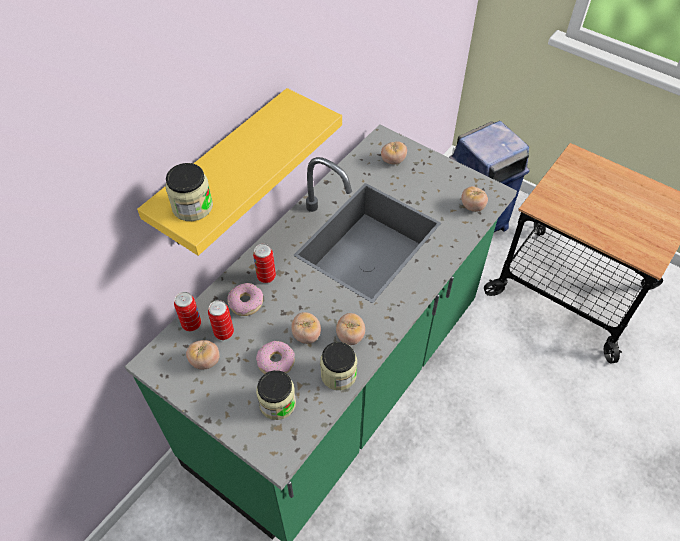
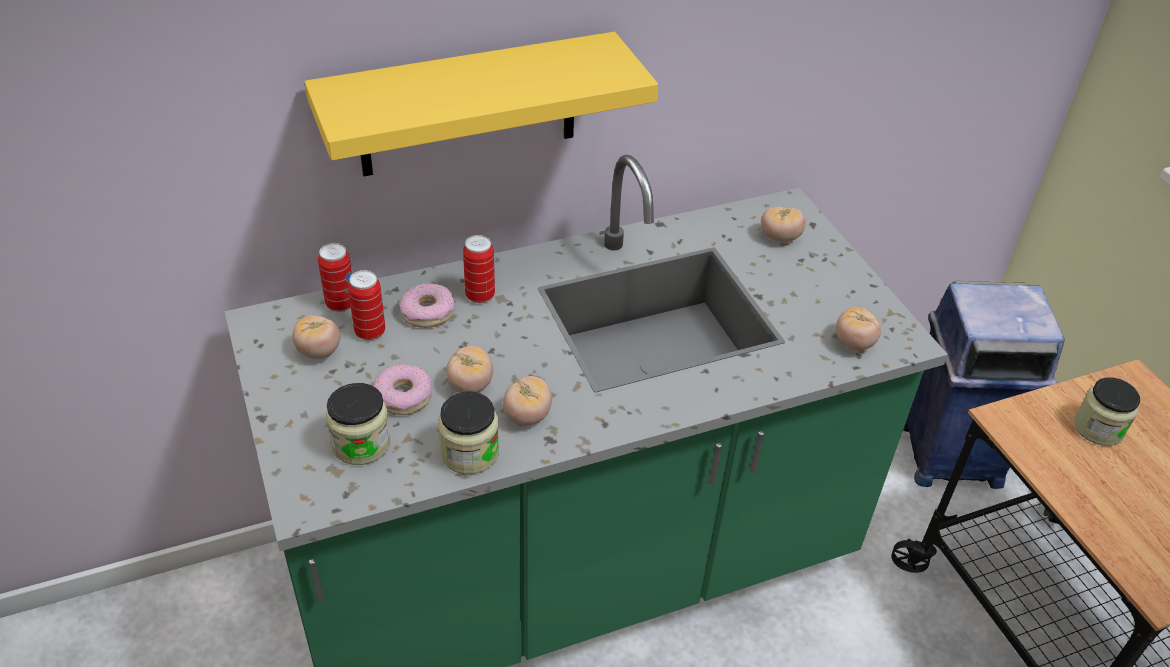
camera: 30 degrees right, 10 degrees down
(192, 207) = (367, 102): jar -> jar (1098, 428)

